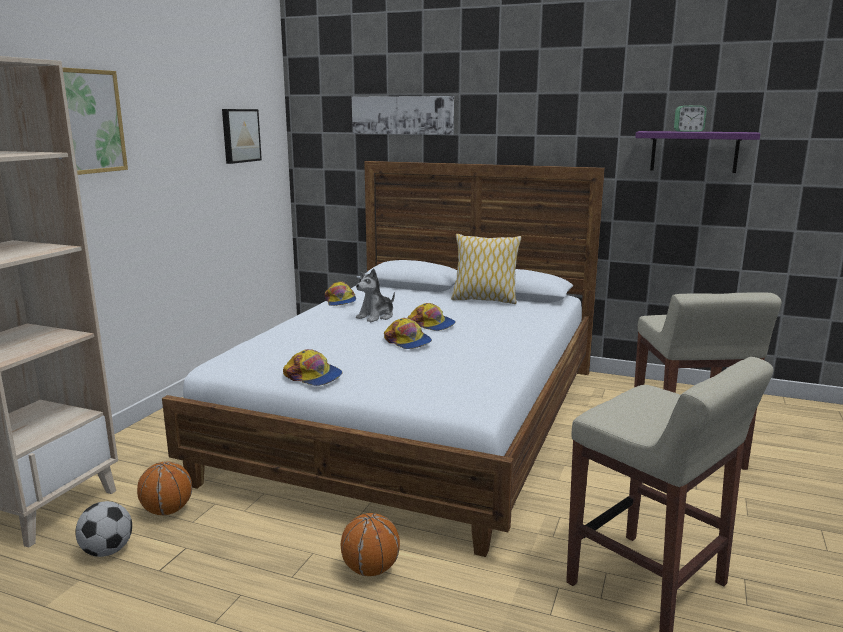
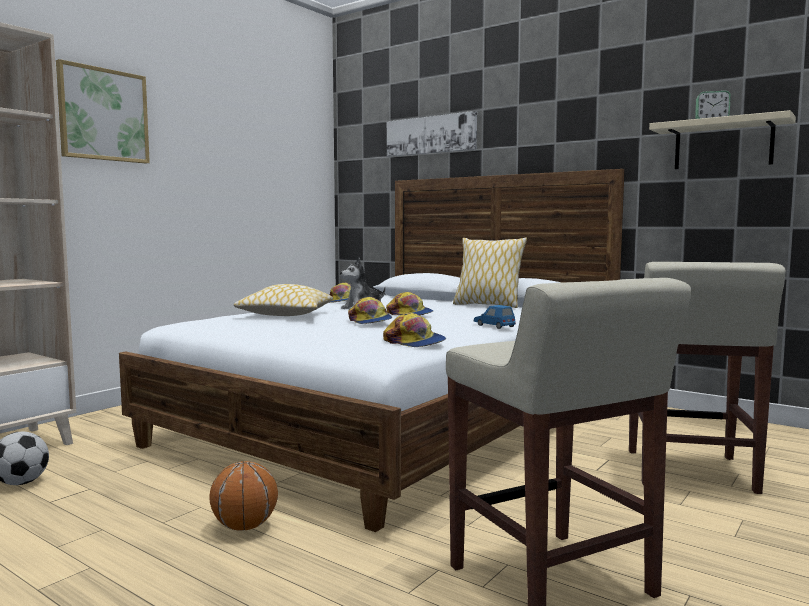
camera: 15 degrees right, 10 degrees down
(167, 511) = (100, 461): basketball -> none
(240, 135) = (278, 155): picture -> none
(313, 376) = (245, 333): cap -> cap (415, 342)
(316, 336) = (286, 315): none -> pillow
(524, 340) = (494, 326): none -> blue toy car
(694, 151) = (723, 144): purple shelf -> beige shelf

